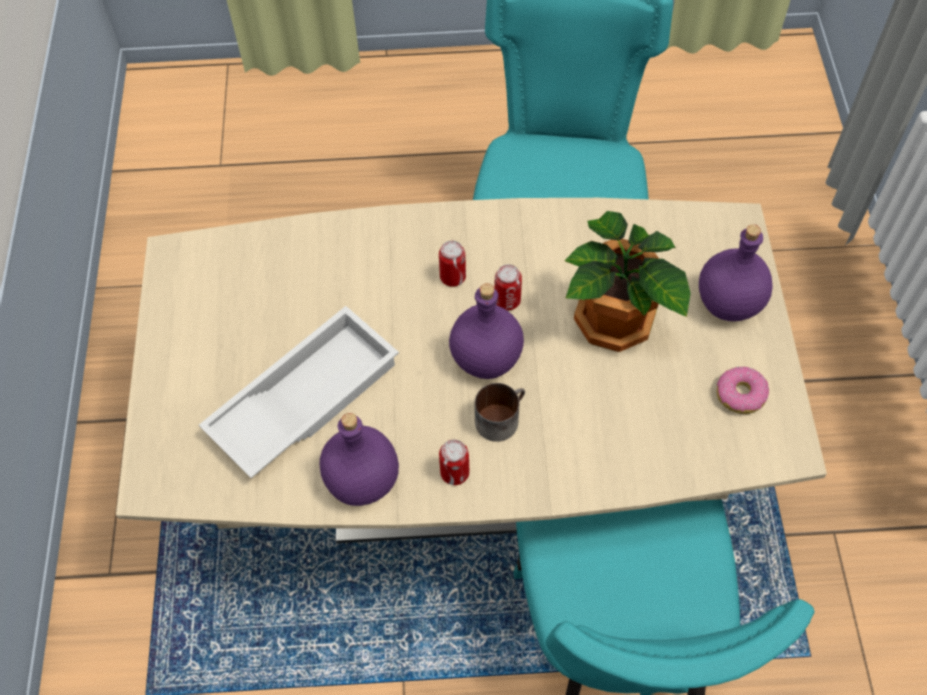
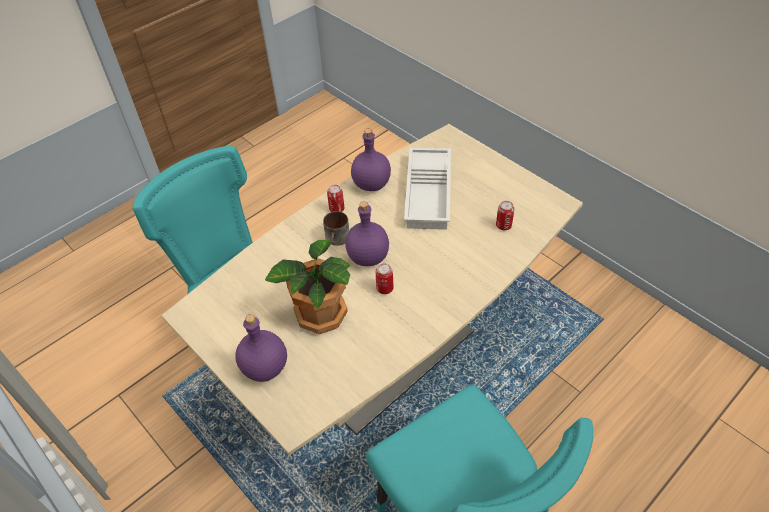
camera: 140 degrees right, 10 degrees down
(453, 277) = (423, 281): can -> can (503, 225)
(740, 394) = (227, 323): donut -> none

